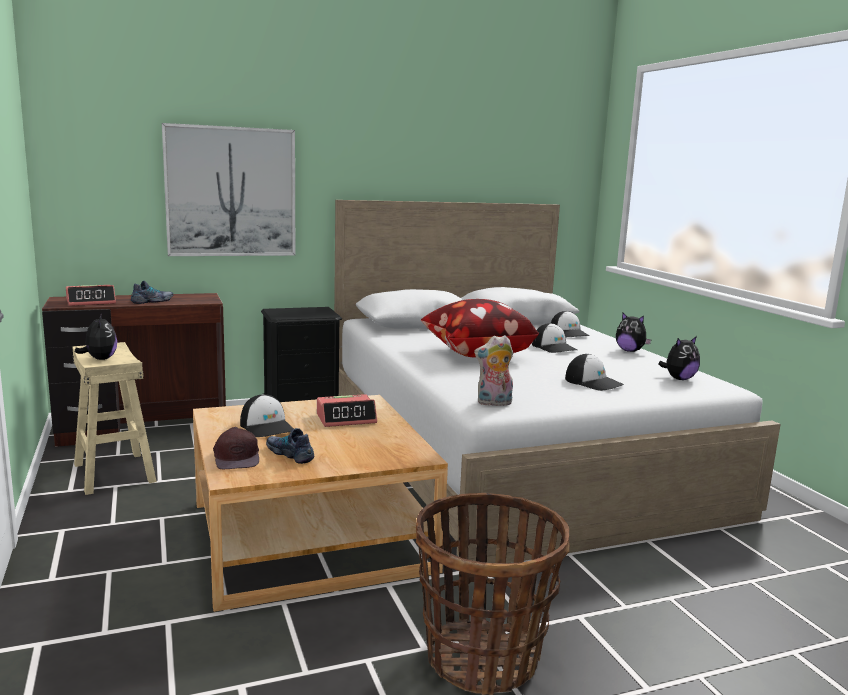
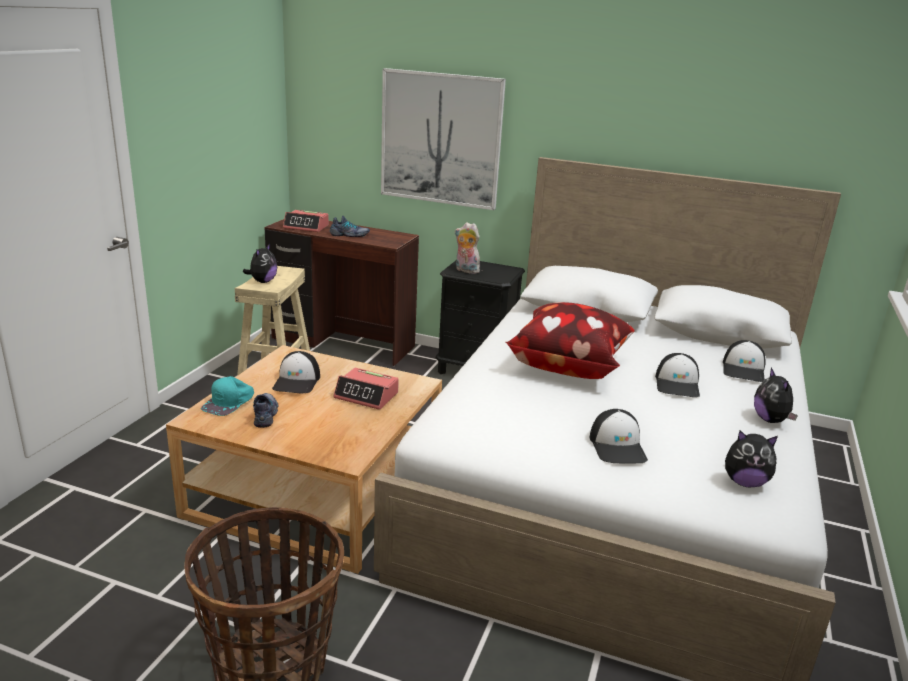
camera: 40 degrees right, 10 degrees up
(237, 457) = (229, 402): brown cap -> turquoise cap
(493, 403) = (454, 432): plush toy -> plush toy (465, 270)

